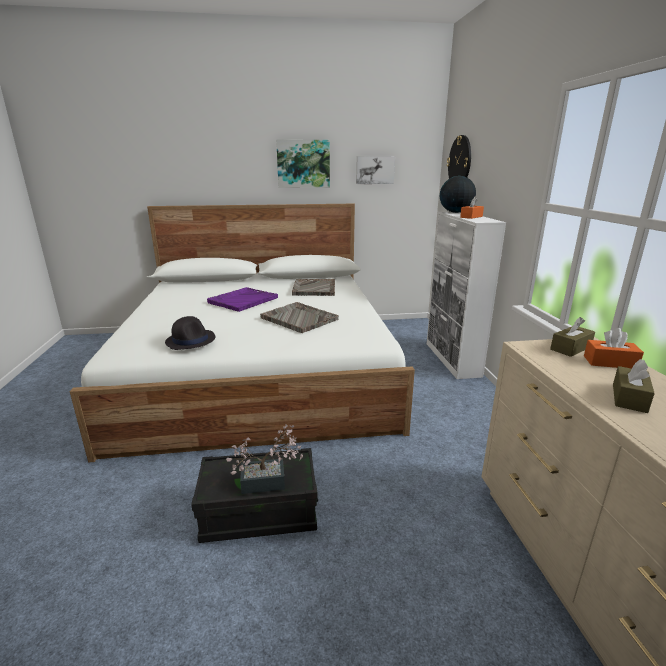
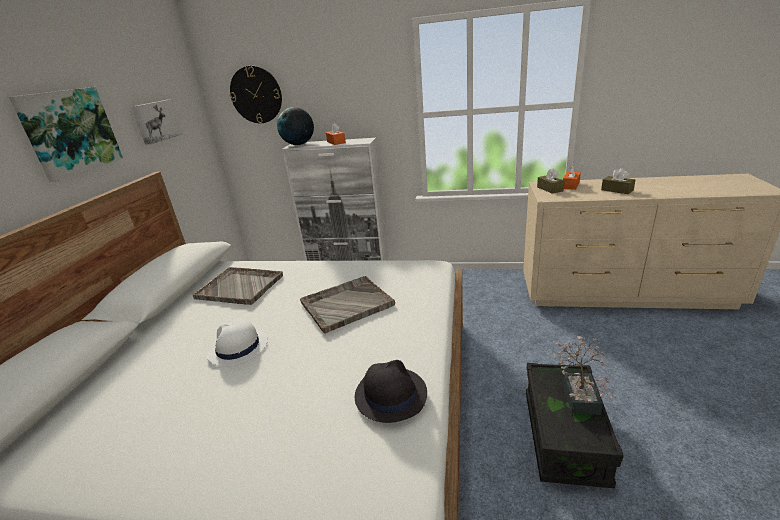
camera: 70 degrees left, 5 degrees up
(242, 300) = (237, 348): purple tray -> white hat

